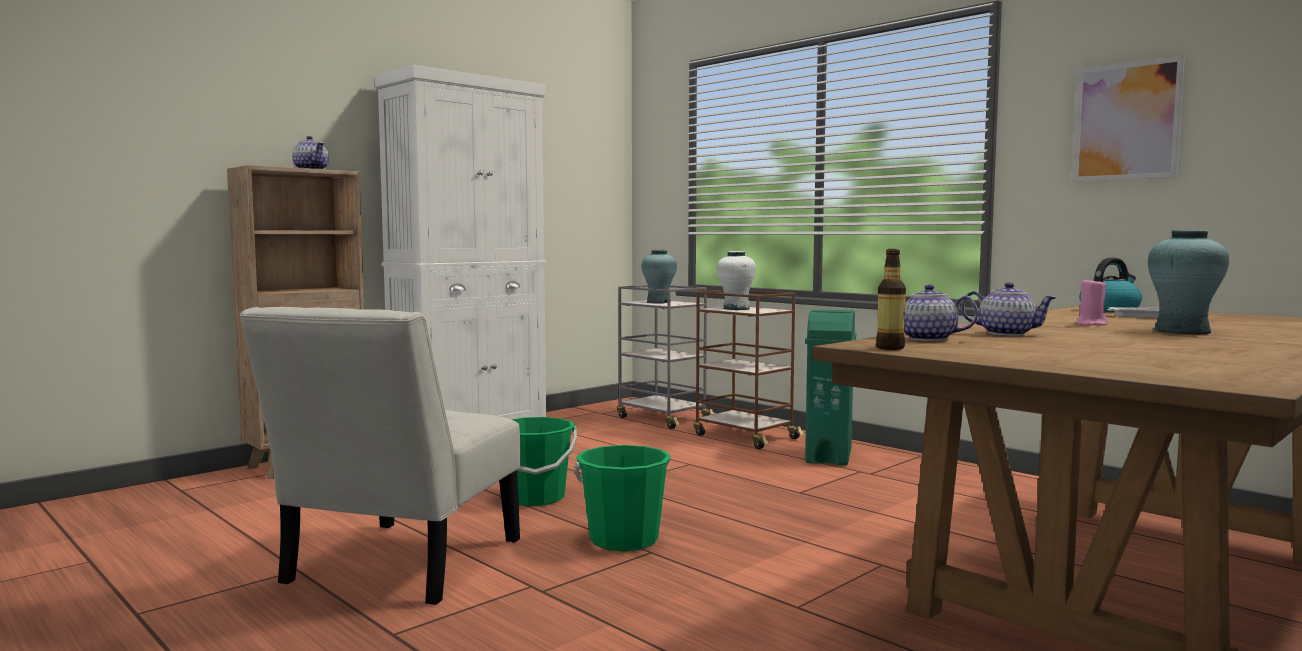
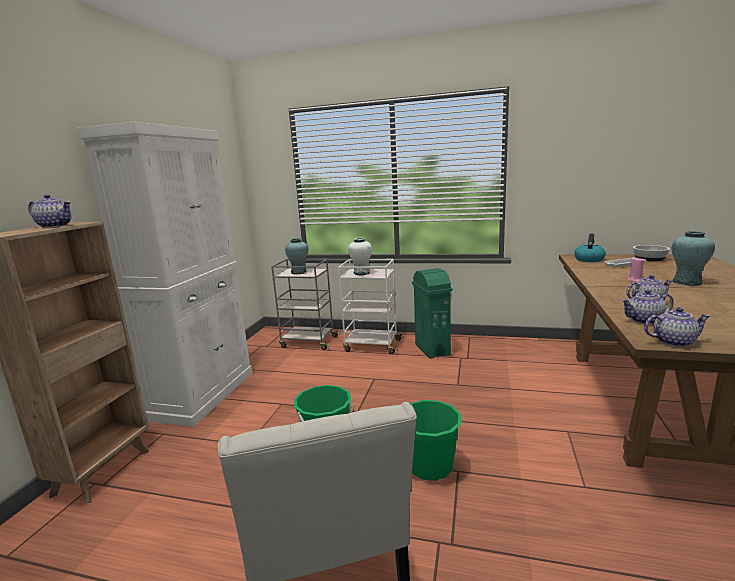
camera: 30 degrees left, 10 degrees up
(744, 436) = (372, 345): brown cart -> white cart
(890, 348) = (673, 341): bottle -> teapot
(1126, 121) = (579, 159): picture -> none
(1241, 317) = (650, 258): none -> bowl

